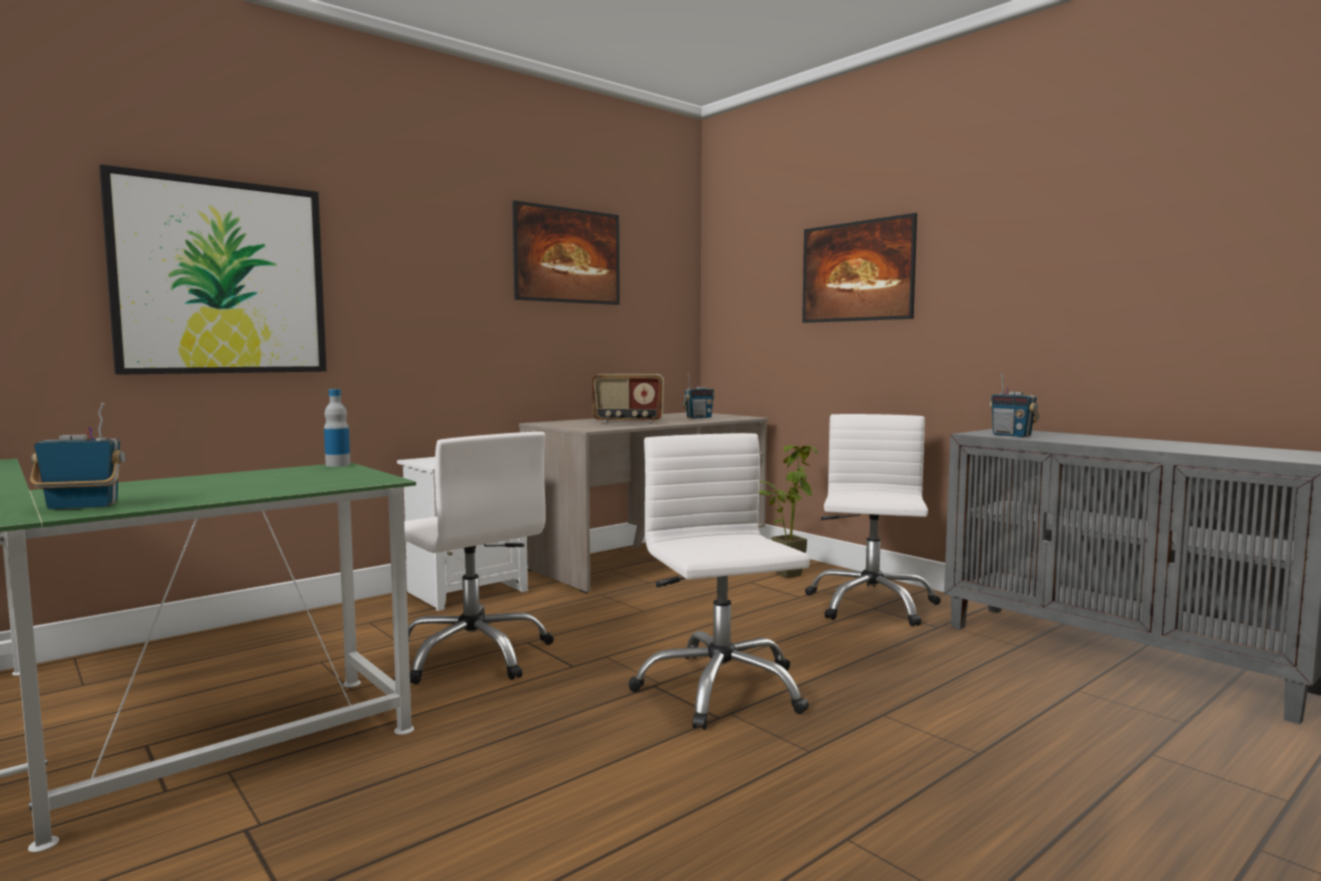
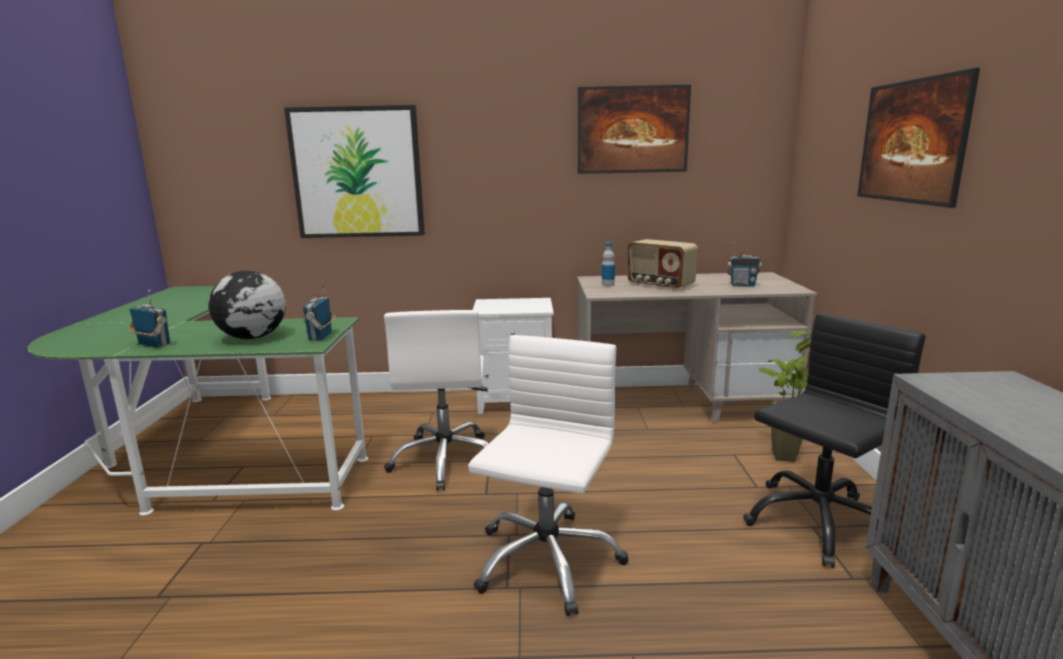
camera: 40 degrees right, 10 degrees up
(255, 485) = (252, 338): none -> globe
(338, 465) = (342, 320): bottle -> bottle (608, 285)
(870, 604) = (817, 521): white office chair -> black office chair
(1012, 435) = (968, 396): radio -> radio (321, 336)

